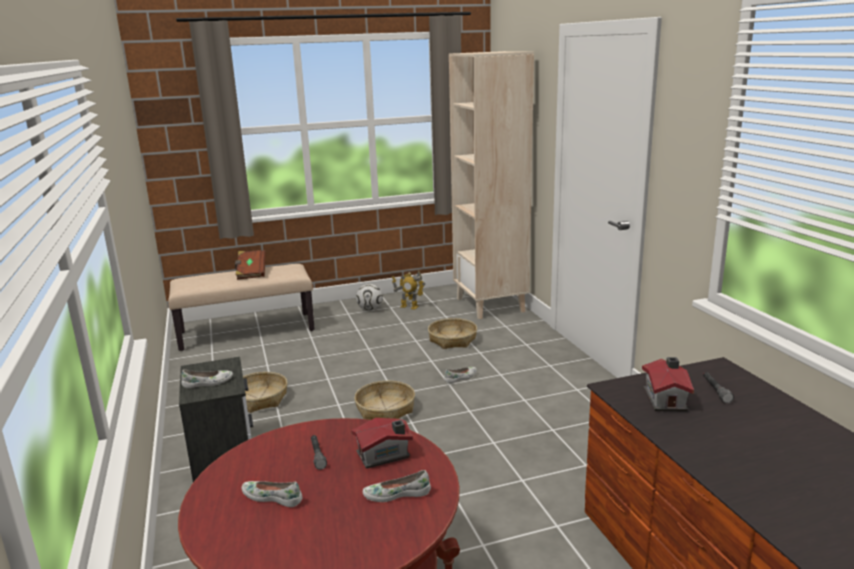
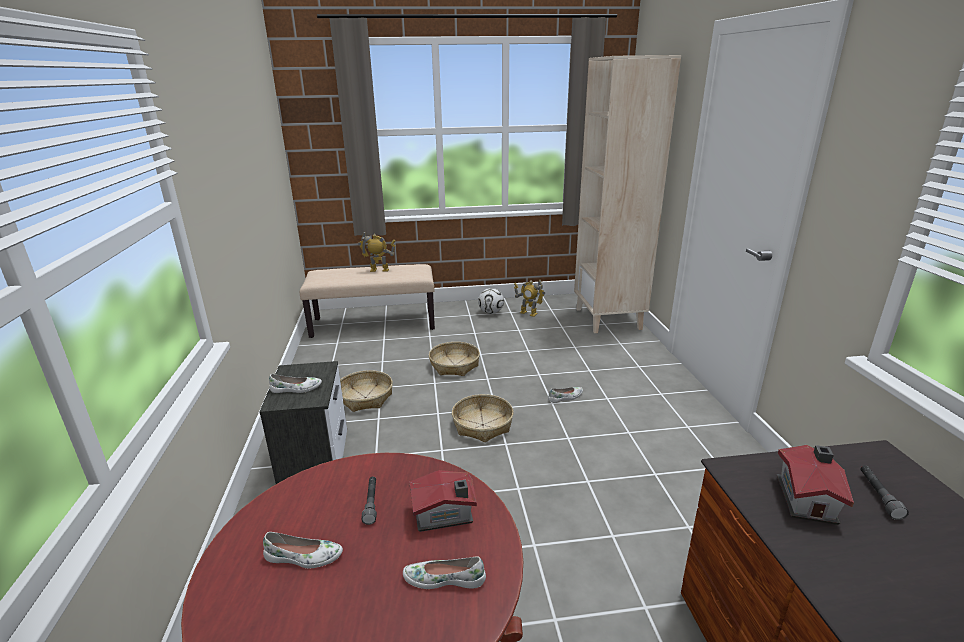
camera: 10 degrees right, 5 degrees up
(251, 272) = (379, 270): brown book -> toy robot
(272, 497) = (303, 557): white shoe -> white shoe turned 150 degrees clockwise
(452, 340) = (564, 353): basket -> basket (454, 365)

